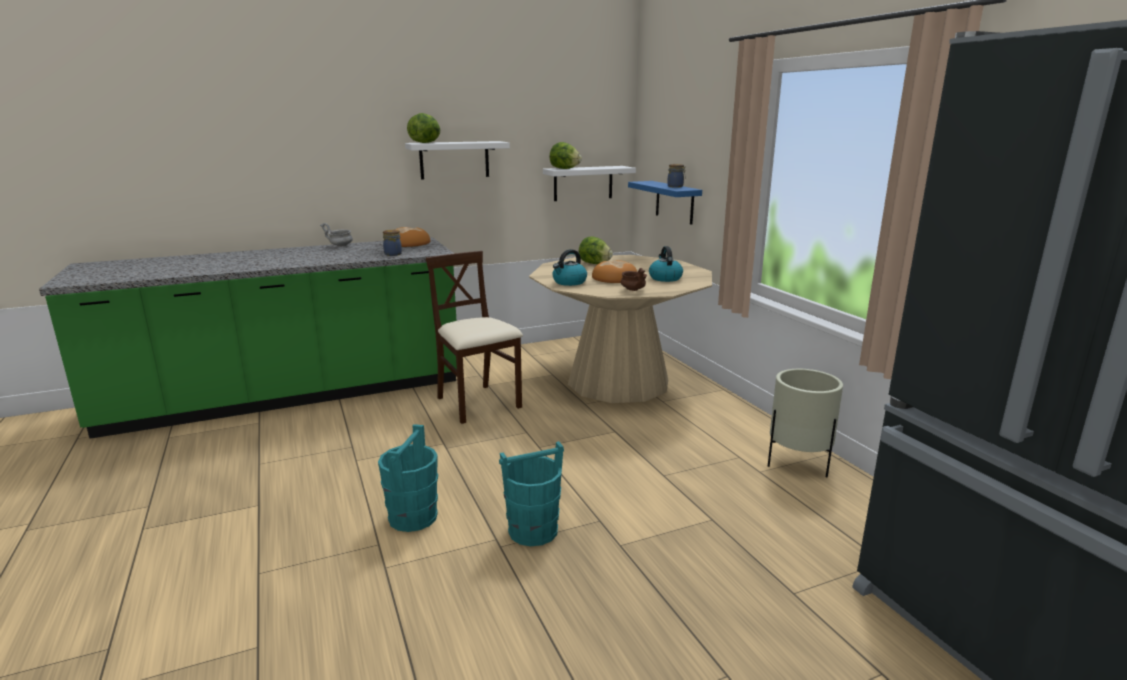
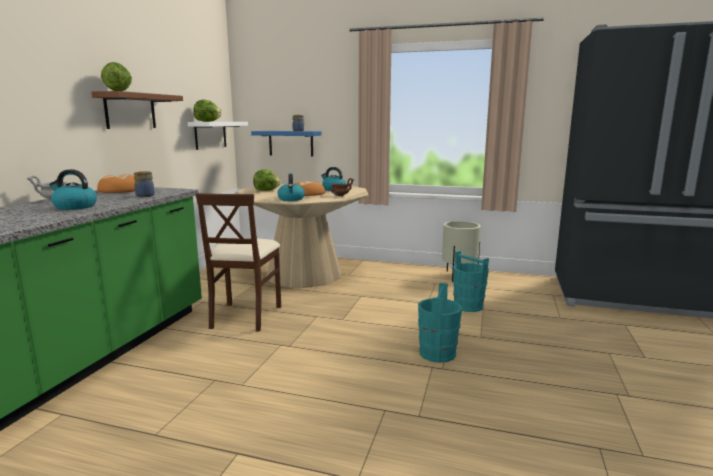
camera: 50 degrees left, 5 degrees down
(320, 256) = (74, 207): none -> kettle
(412, 517) = (367, 386): turquoise bucket -> turquoise bucket (468, 306)
(454, 160) = (130, 111): white shelf -> brown shelf
(478, 403) = (245, 316): beige chair -> beige chair turned 90 degrees counterclockwise

